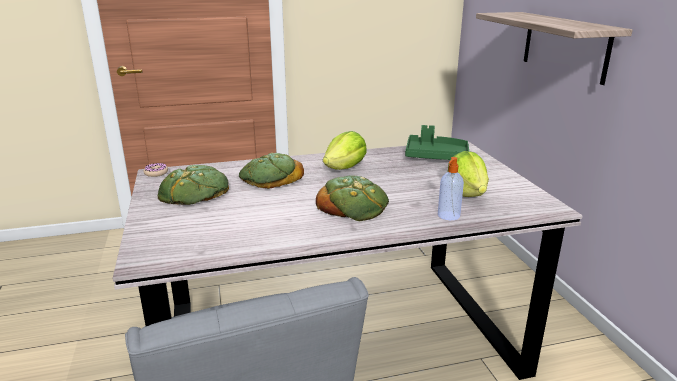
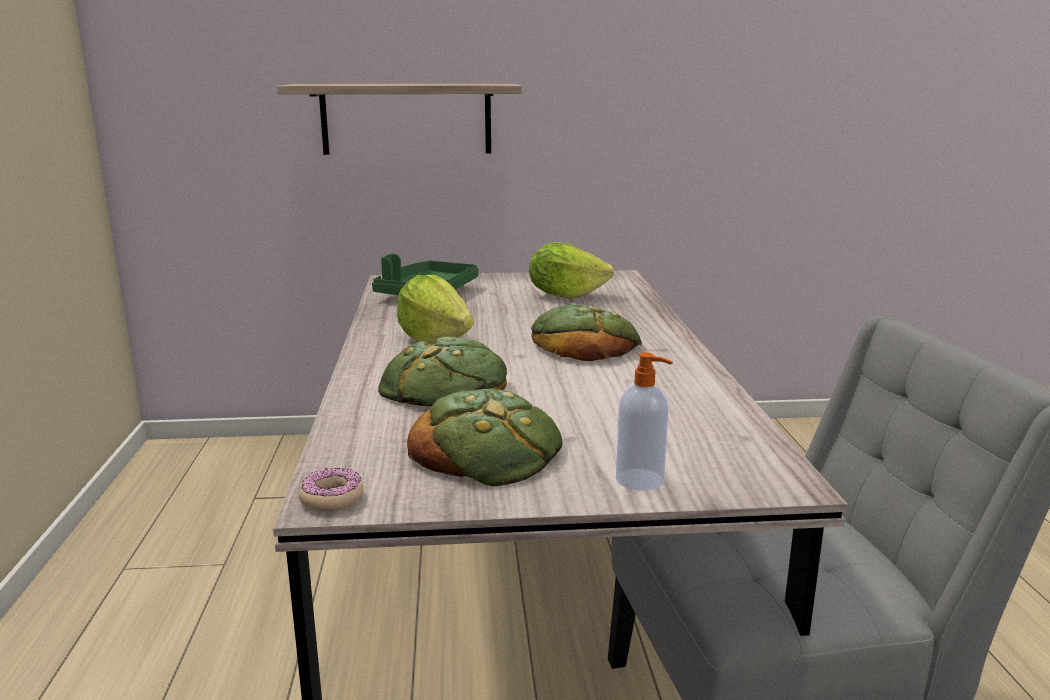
camera: 80 degrees left, 5 degrees down
(448, 216) = (631, 308): soap dispenser -> soap dispenser (641, 480)

